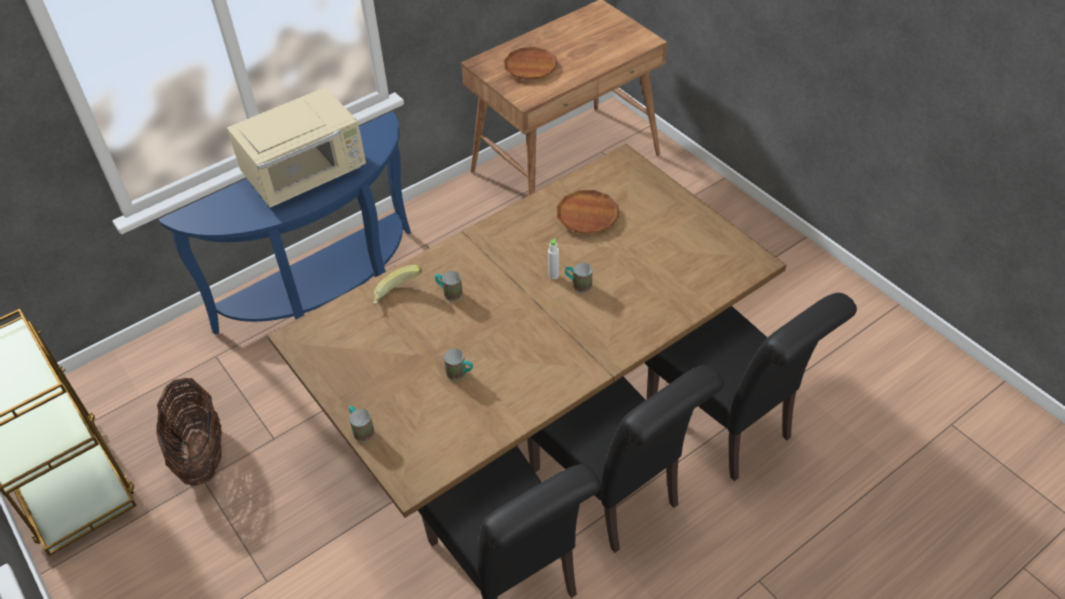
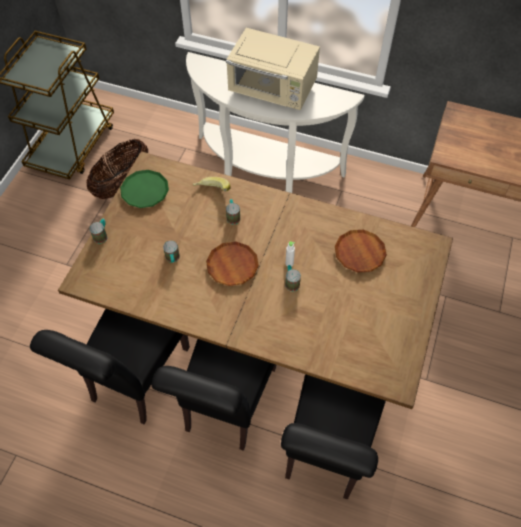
camera: 55 degrees right, 10 degrees up
(328, 295) = (264, 169): blue console table -> white console table
(334, 357) = (145, 191): none -> green plate
(530, 67) = (480, 139): brown plate -> brown plate (232, 265)

